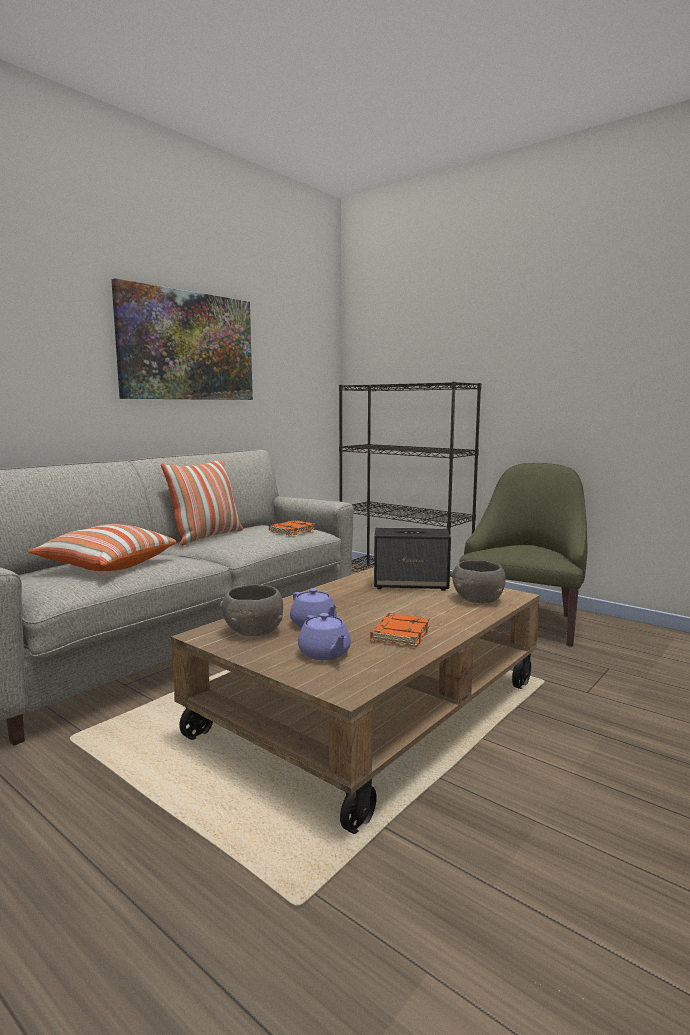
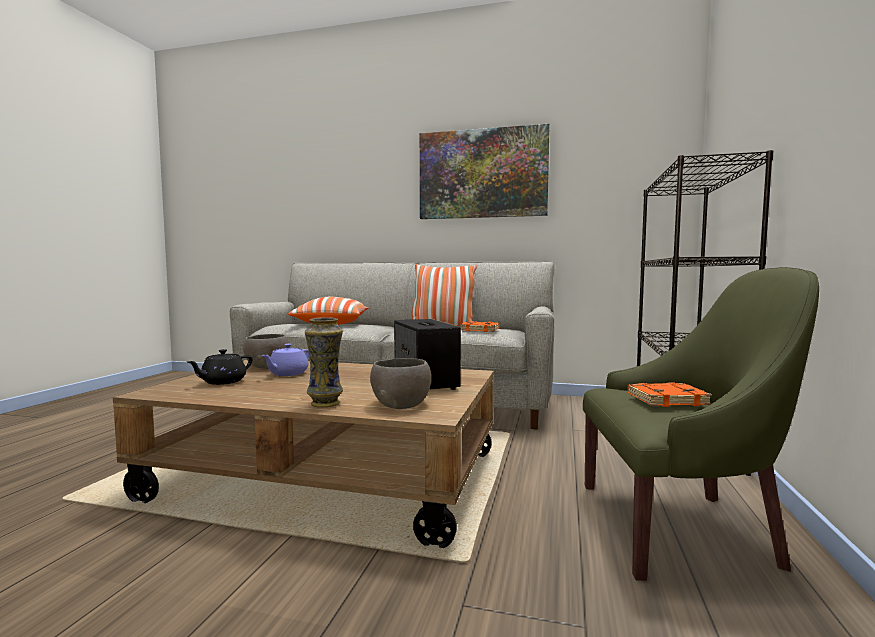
camera: 65 degrees right, 5 degrees down
(325, 653) = (222, 382): purple teapot -> black teapot
(399, 634) = (271, 392): orange book -> orange book (667, 399)
(461, 619) = (325, 404): none -> vase

